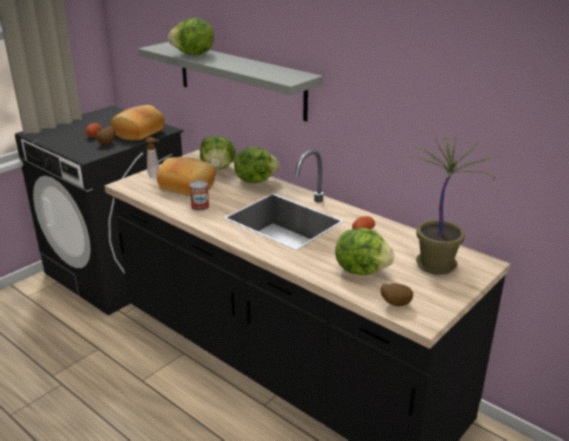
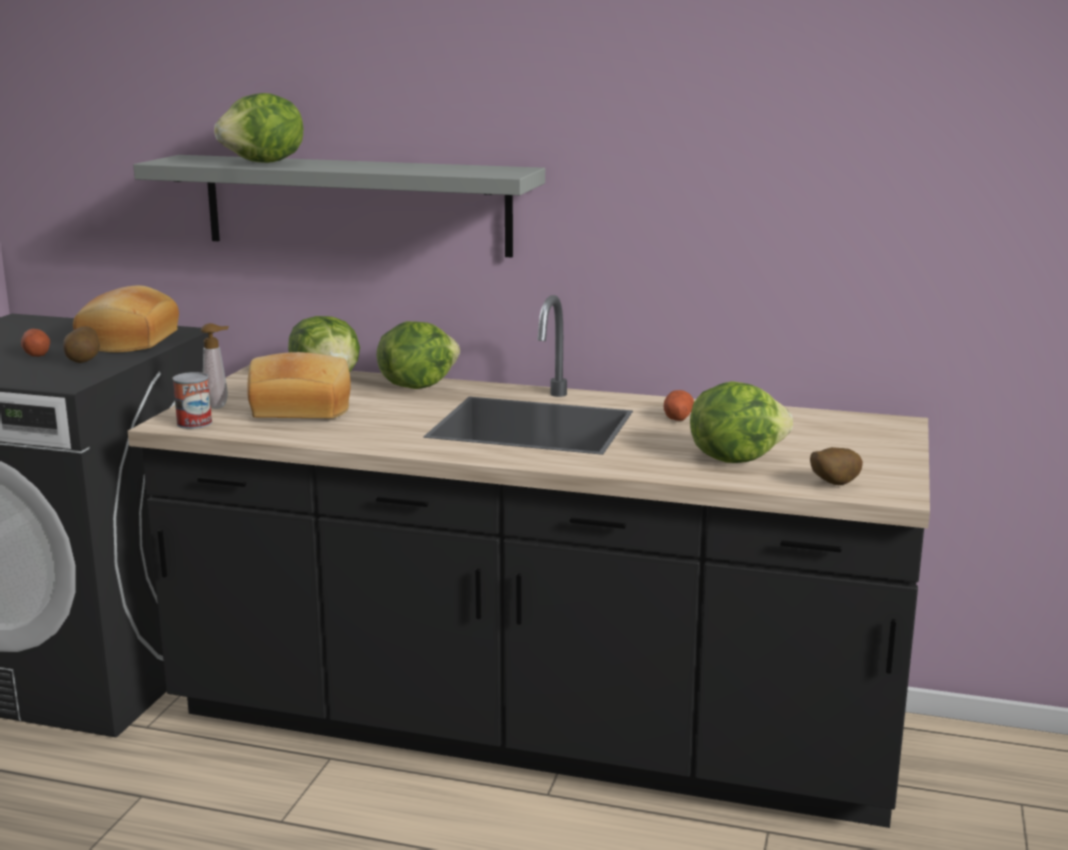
camera: 25 degrees left, 10 degrees down
(200, 206) = (362, 430): can -> can (194, 423)
(438, 265) = (836, 435): potted plant -> none

